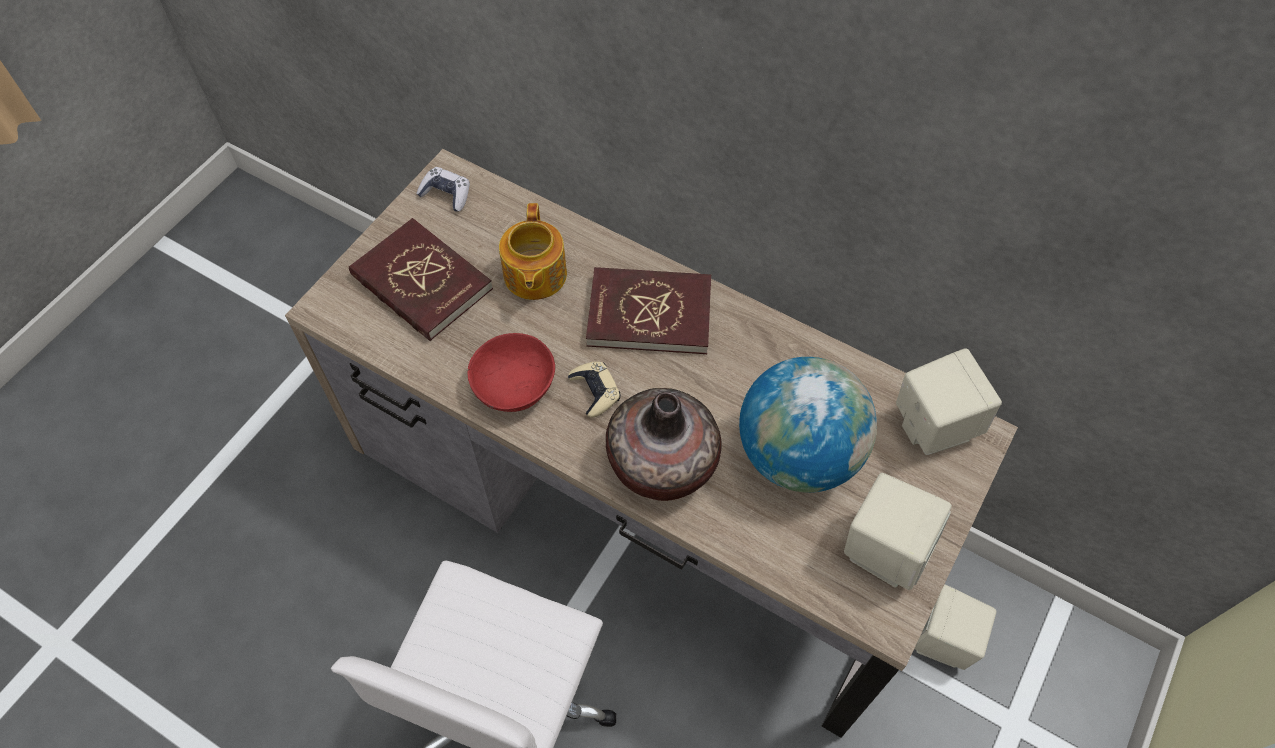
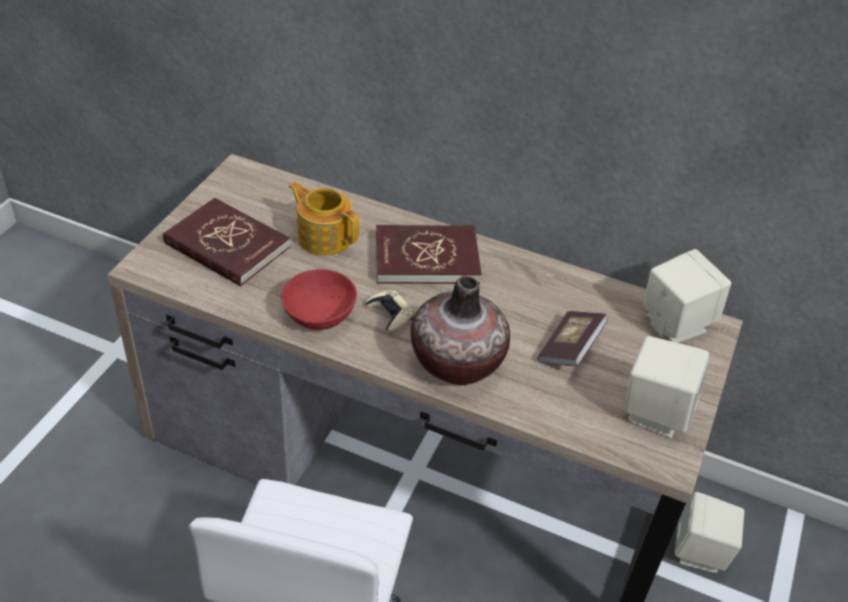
camera: 10 degrees left, 15 degrees down
(446, 194) = (239, 184): game controller -> none
(534, 276) = (324, 236): teapot -> teapot turned 135 degrees clockwise
(798, 454) = (570, 349): globe -> book

